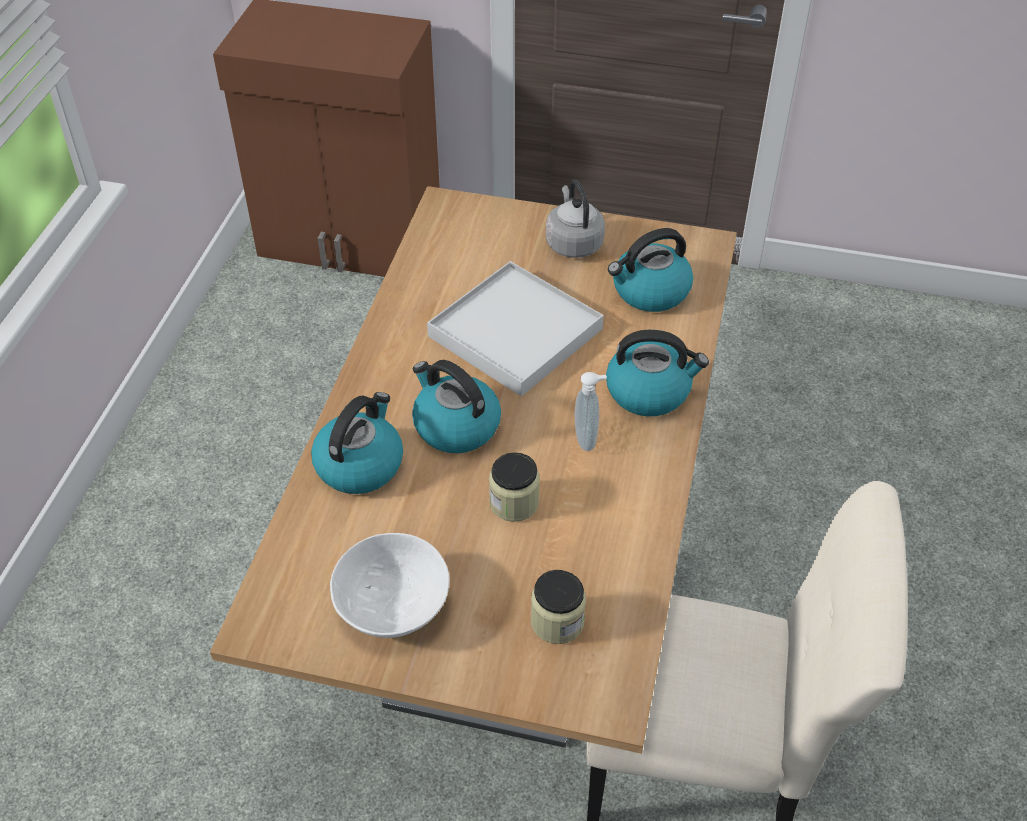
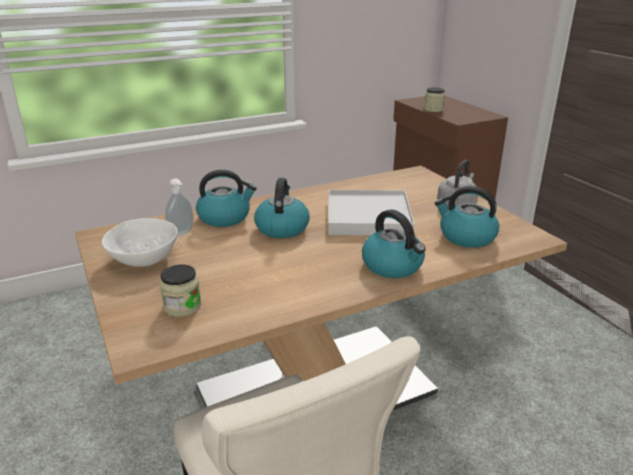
camera: 50 degrees right, 20 degrees down
(514, 503) = (252, 261): jar -> jar (433, 109)
(587, 439) = (328, 263): soap dispenser -> soap dispenser (182, 234)

